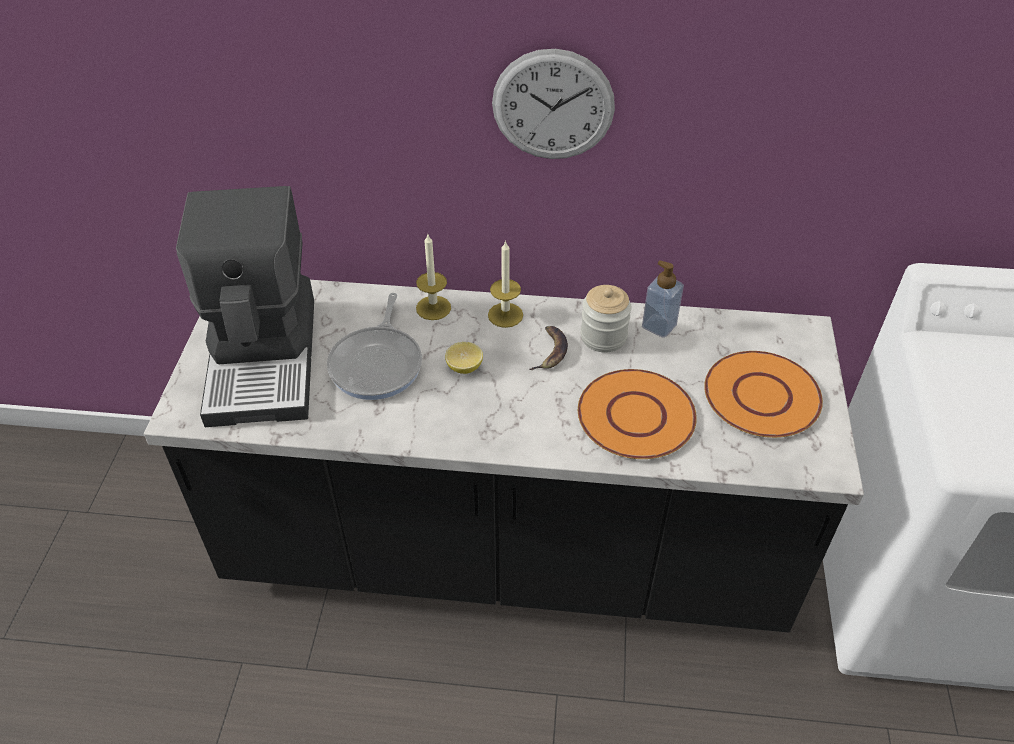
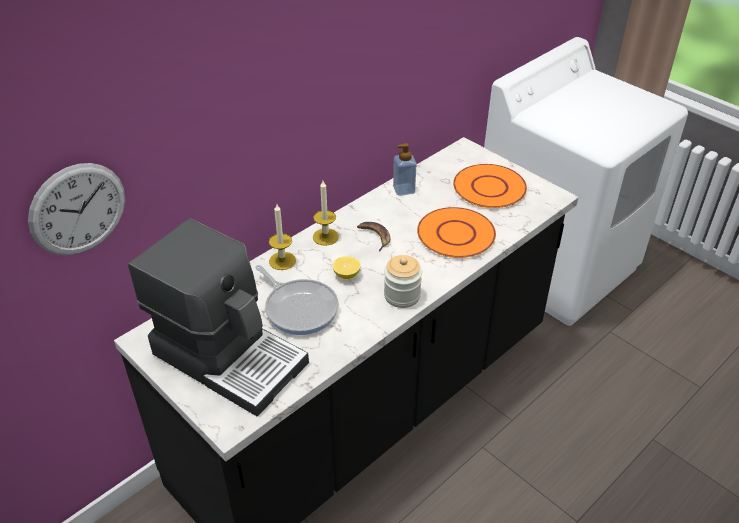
camera: 50 degrees left, 5 degrees down
(553, 105) = (317, 76): wall clock -> wall clock (78, 209)
(603, 337) = (387, 212): jar -> jar (402, 295)

